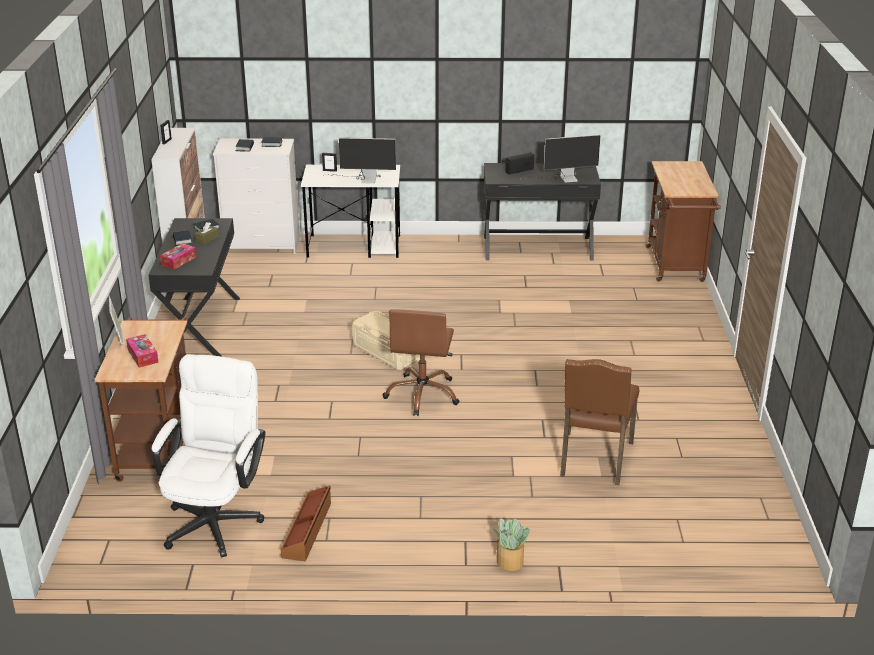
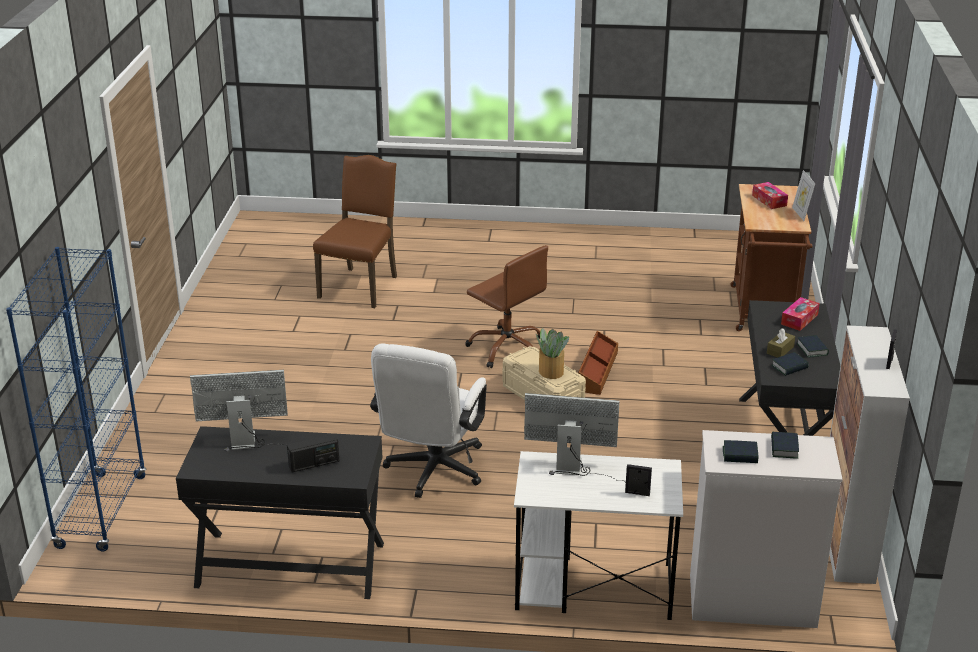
camera: 175 degrees left, 0 degrees up
(216, 517) = (687, 262): white office chair -> white office chair (432, 473)
(308, 530) = (611, 252): brown storage box -> brown storage box (597, 371)
(423, 394) = (507, 348): brown office chair -> brown office chair turned 120 degrees clockwise
(510, 562) = (458, 229): potted plant -> potted plant (551, 371)
(676, 267) = (101, 512): brown cart -> blue bookcase

